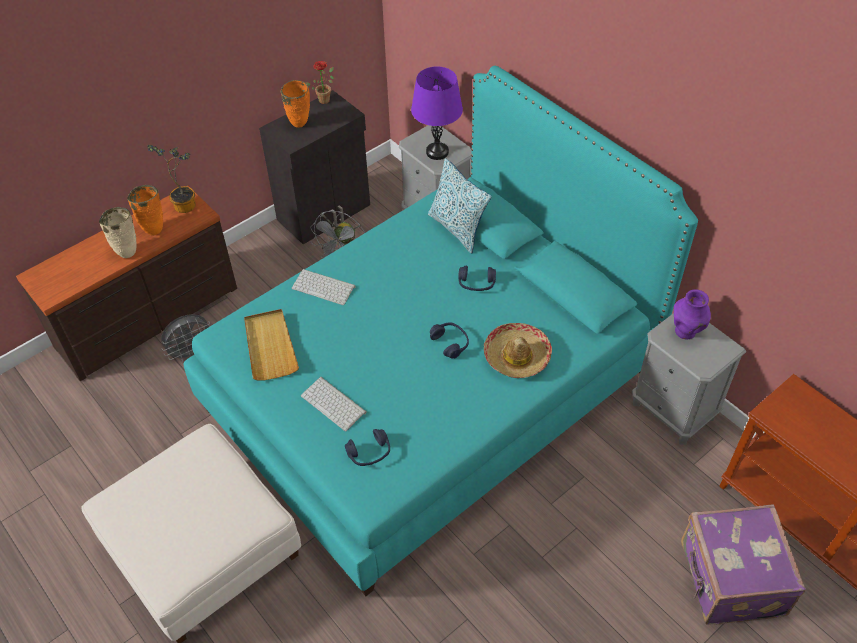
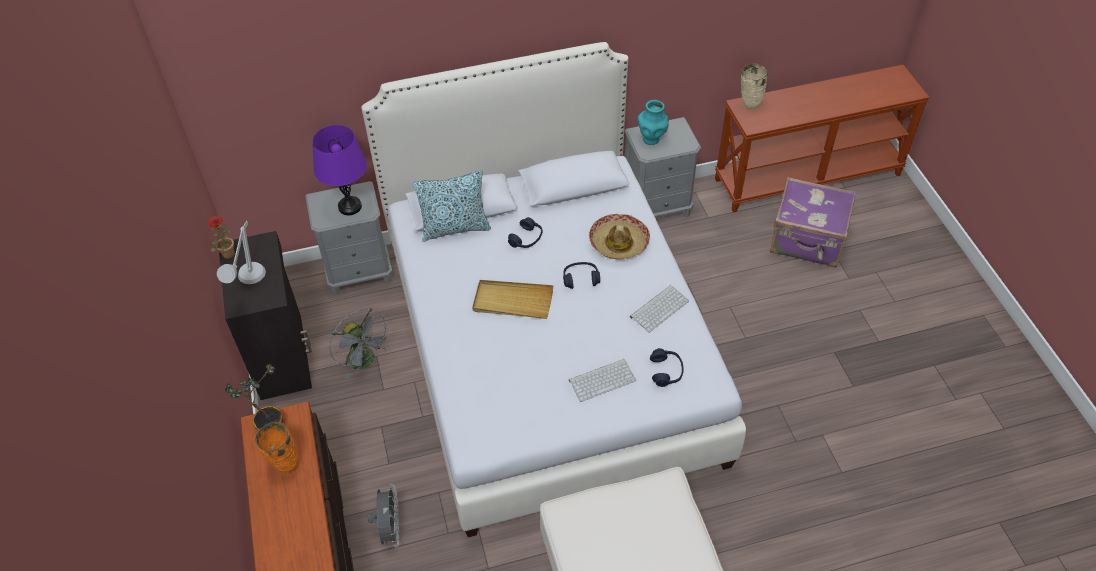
camera: 65 degrees left, 0 degrees up
(127, 251) = (302, 498): beige vase -> beige vase (749, 105)
(270, 346) = (511, 407): beige tray -> beige tray (512, 301)
(299, 124) = (249, 284): orange vase -> grey table lamp
(324, 287) = (462, 344): keyboard -> keyboard (659, 308)
(429, 387) = (548, 349): turquoise bed -> white bed
(685, 332) = (651, 139): purple vase -> turquoise vase

